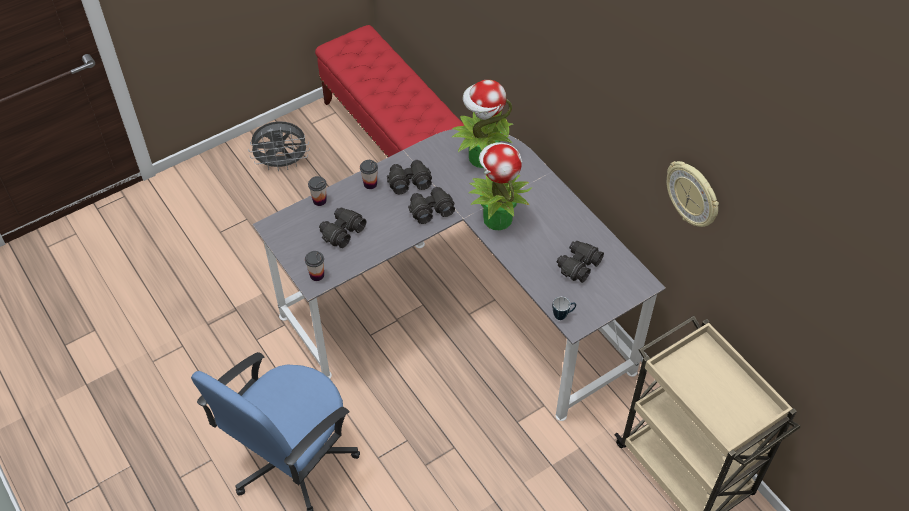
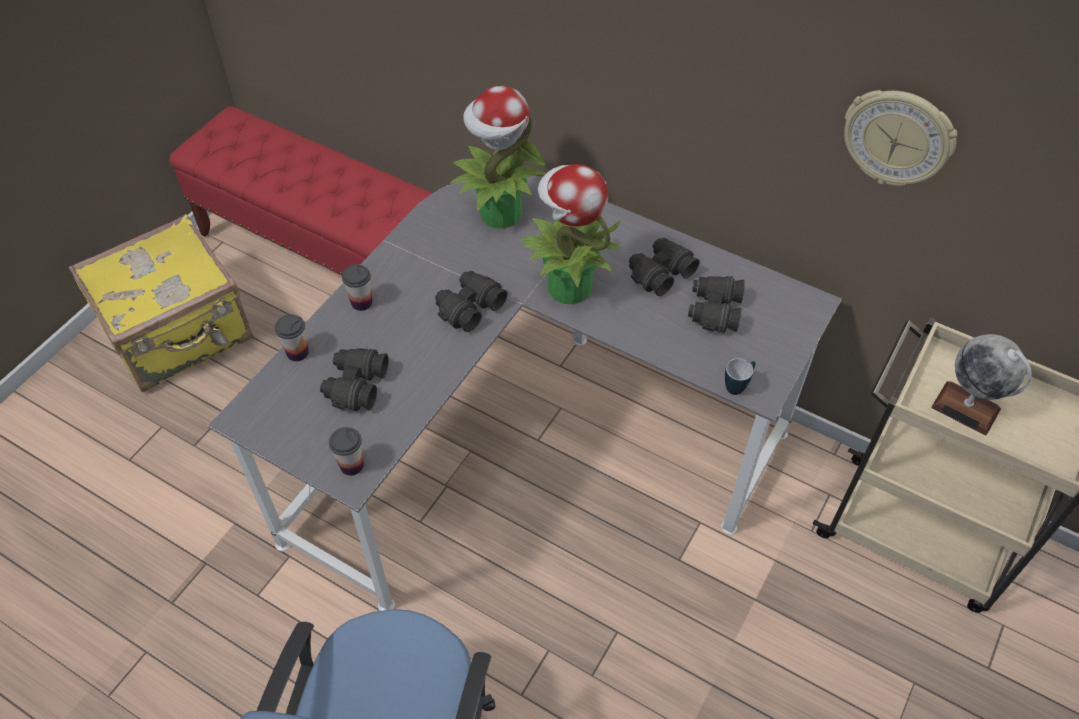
camera: 25 degrees left, 0 degrees up
(282, 164) = (179, 333): grey fan -> yellow suitcase
(409, 181) = (416, 279): black binoculars -> black binoculars (660, 273)
(695, 381) = (966, 408): none -> globe

